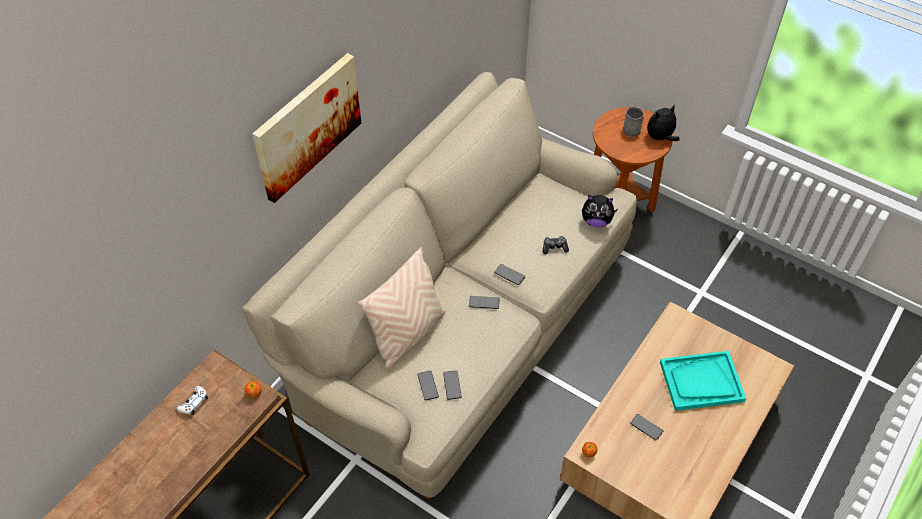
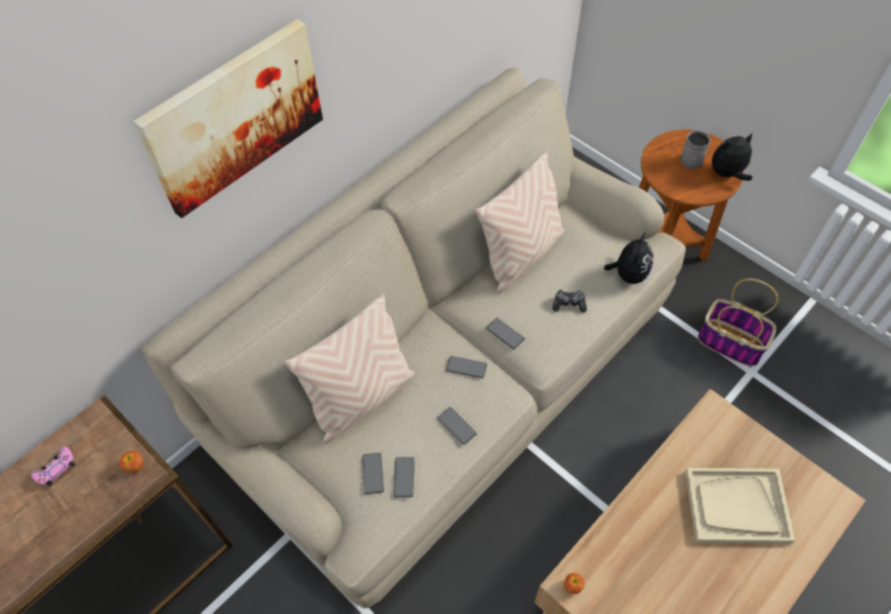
camera: 10 degrees right, 5 degrees up
(194, 403) = (56, 468): white game controller -> pink game controller
(511, 216) = (521, 255): none -> beige pillow
(596, 221) = (628, 274): plush toy -> plush toy turned 90 degrees counterclockwise
(646, 427) = (654, 561): phone -> phone (456, 426)
(682, 272) = (731, 343): none -> basket
(701, 382) = (736, 506): turquoise tray -> beige tray

